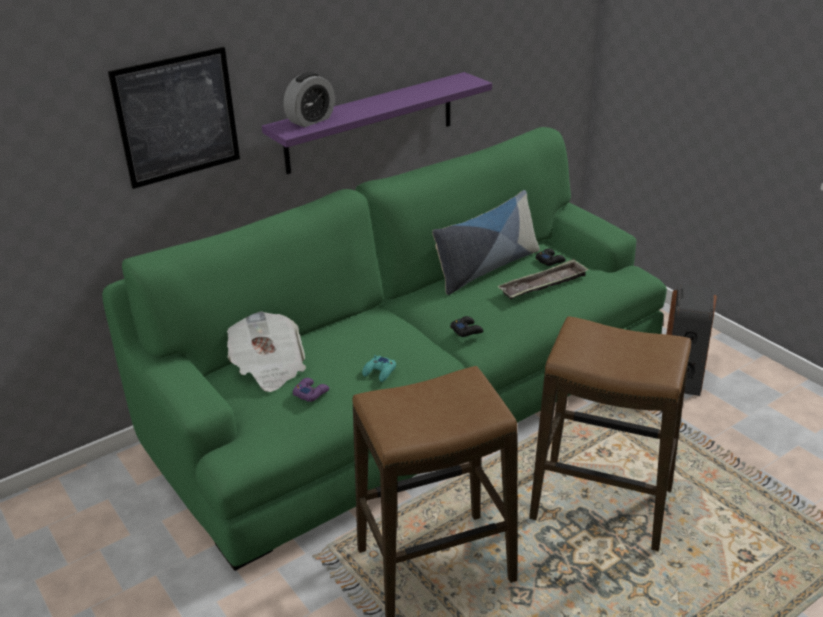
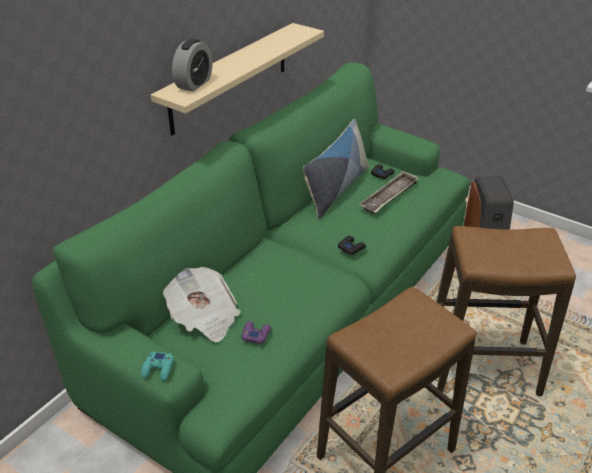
camera: 20 degrees left, 5 degrees up
(177, 117) = (82, 98): picture -> none
(370, 122) = (230, 77): purple shelf -> beige shelf
(380, 372) = (303, 301): turquoise game controller -> turquoise game controller (158, 369)

